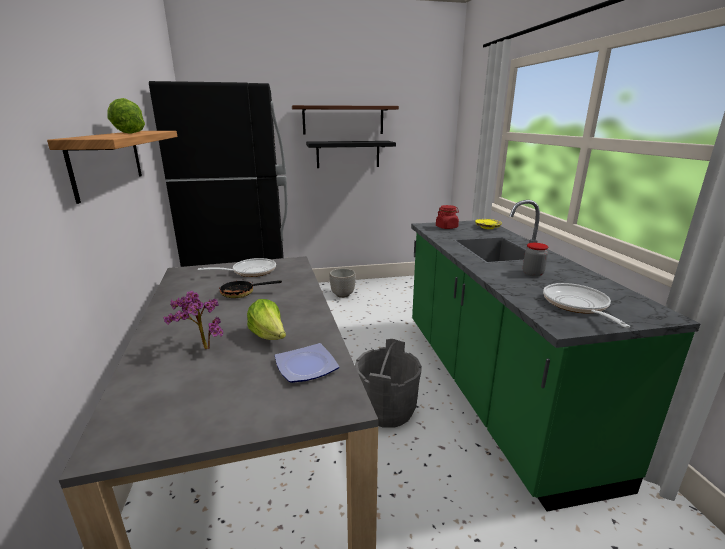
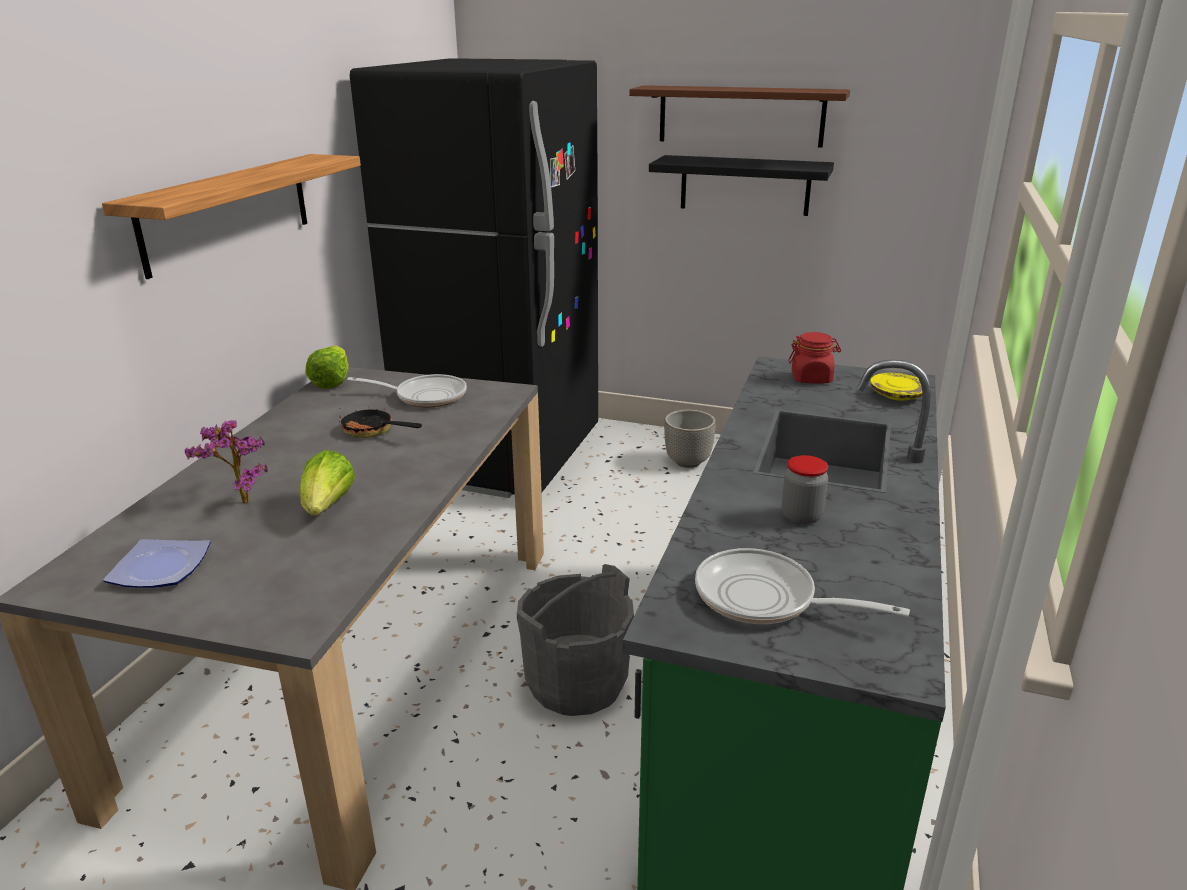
camera: 30 degrees right, 5 degrees up
(129, 133) = (253, 174): lettuce -> lettuce (332, 381)
(305, 366) = (317, 563): plate -> plate (160, 567)
(577, 306) = (765, 599): frying pan -> frying pan turned 90 degrees counterclockwise

